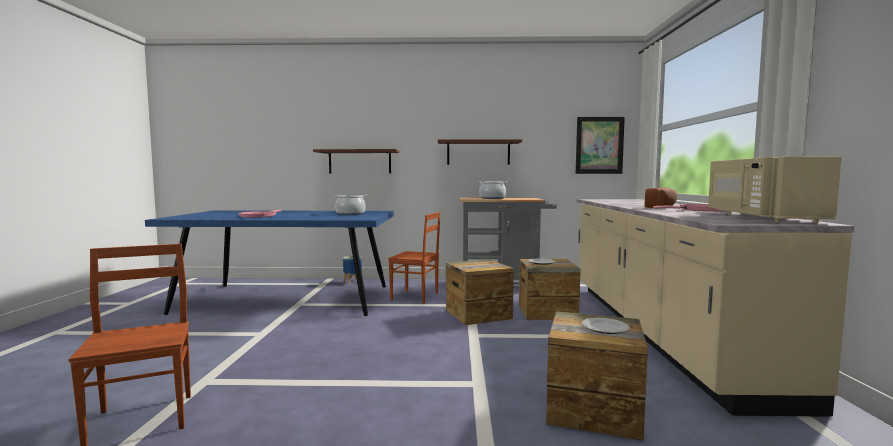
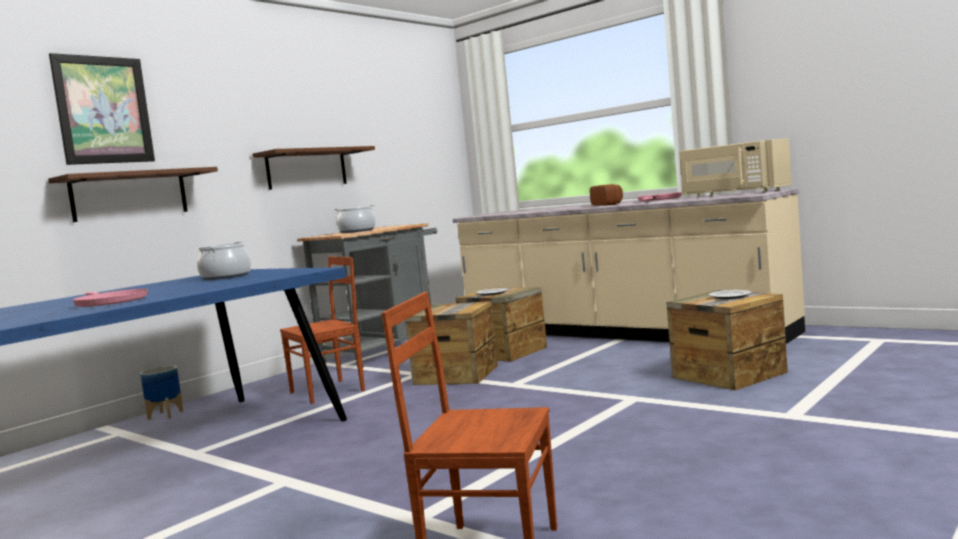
camera: 50 degrees left, 0 degrees up
(599, 145) = (431, 152): picture -> picture (103, 110)

